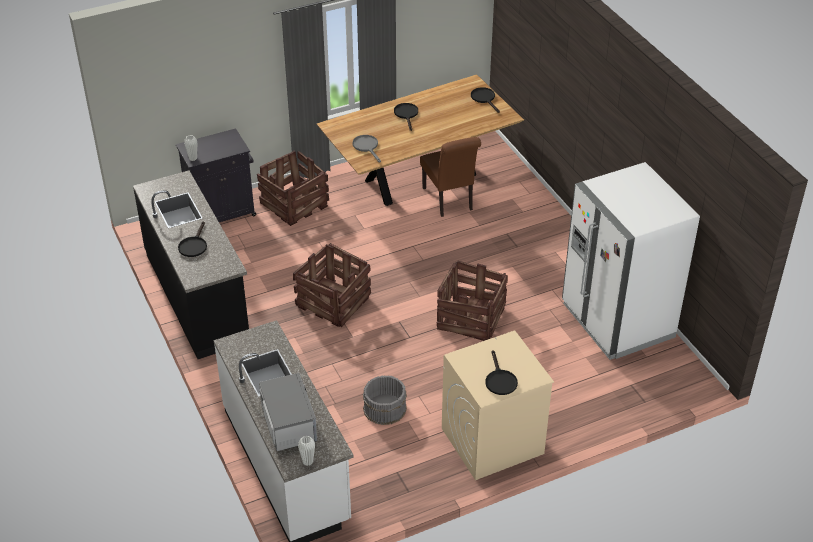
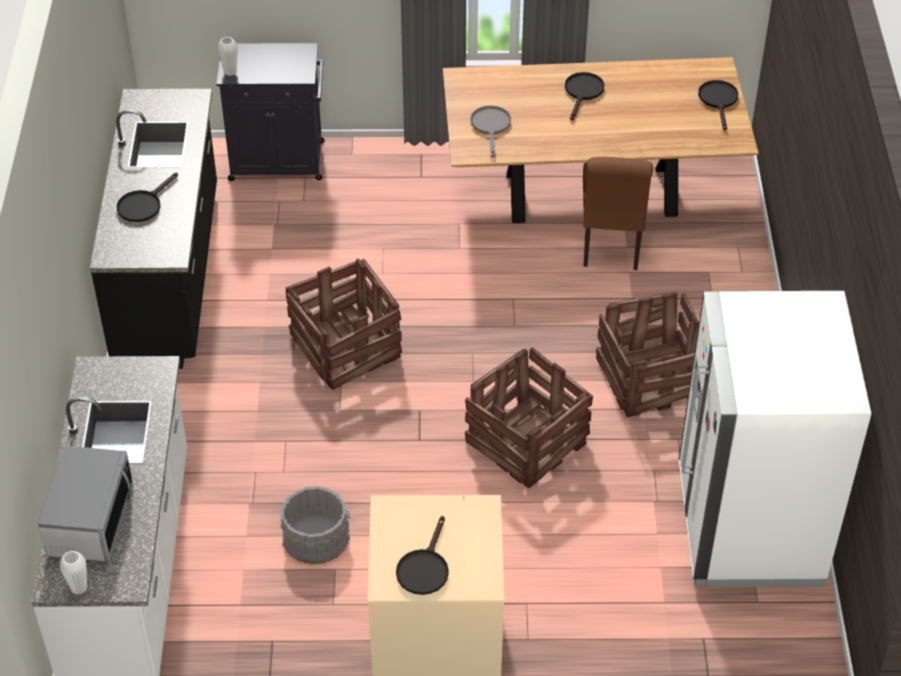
camera: 25 degrees right, 5 degrees up
(295, 204) = (386, 179): crate -> crate (652, 378)

